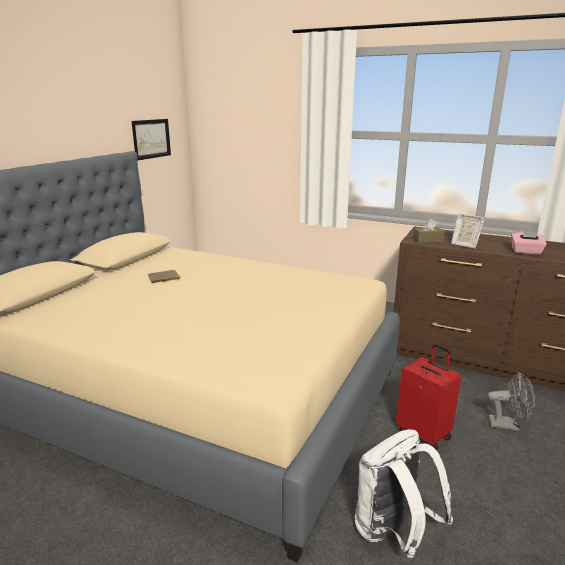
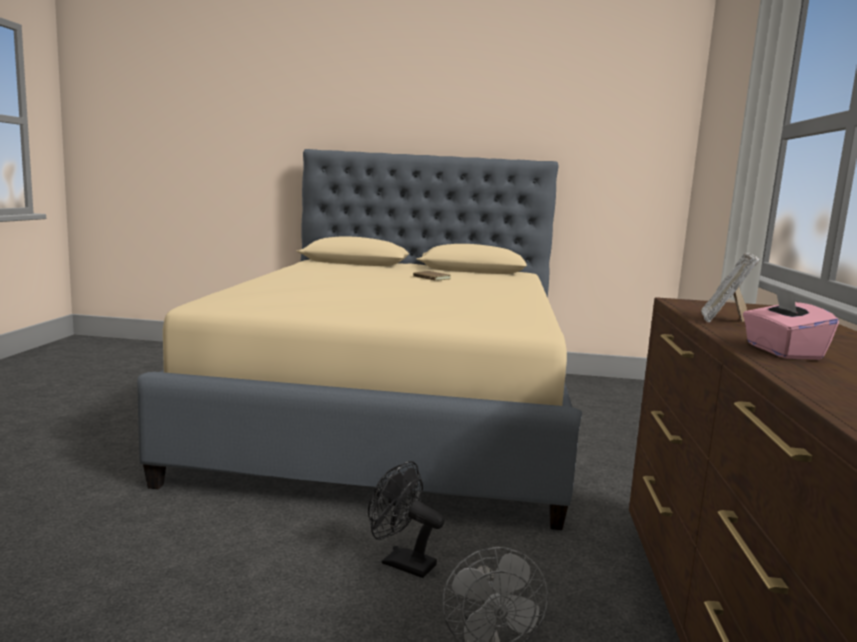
camera: 70 degrees right, 10 degrees down
(151, 139) = (607, 154): picture -> none
(393, 533) = (186, 539): white backpack -> none
(424, 433) = (401, 563): red suitcase -> black fan
(427, 240) = (702, 307): brown tissue box -> none

